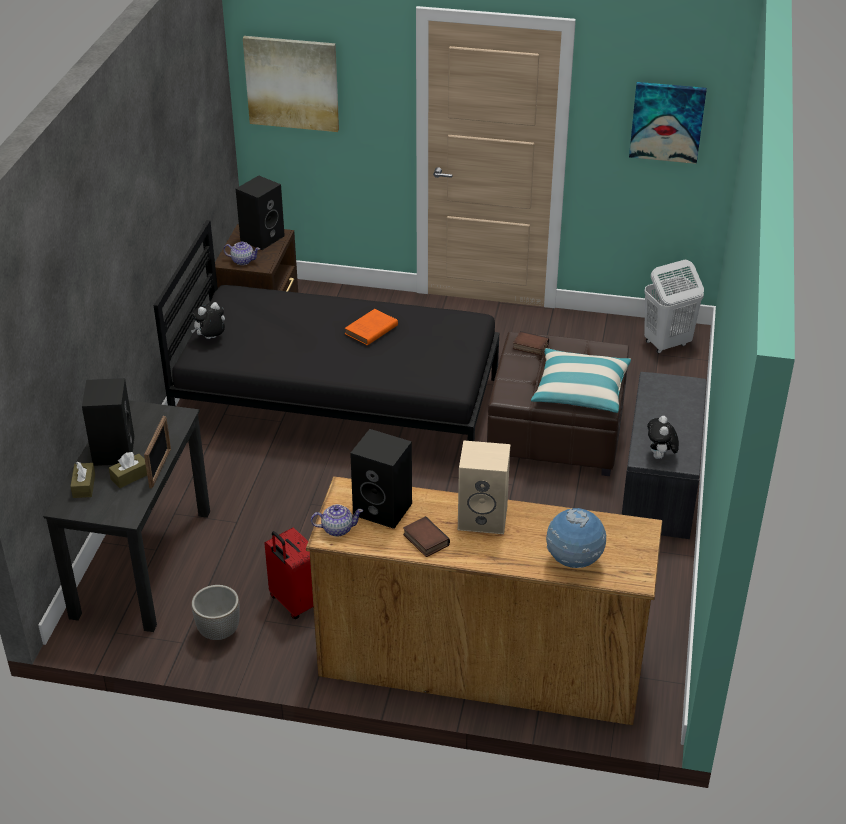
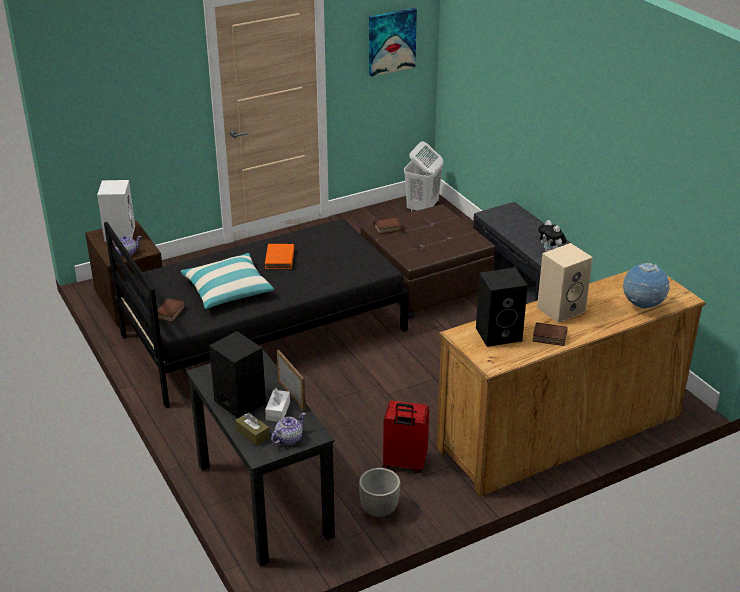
camera: 40 degrees left, 5 degrees down
(130, 476) = (278, 411): brown tissue box -> white tissue box
(210, 339) = (170, 313): plush toy -> book
(262, 237) = (119, 233): black speaker -> white speaker
(292, 83) = (105, 93): picture -> none
(337, 529) = (490, 359): teapot -> teapot (288, 439)
(580, 391) = (452, 239): pillow -> pillow (228, 290)

